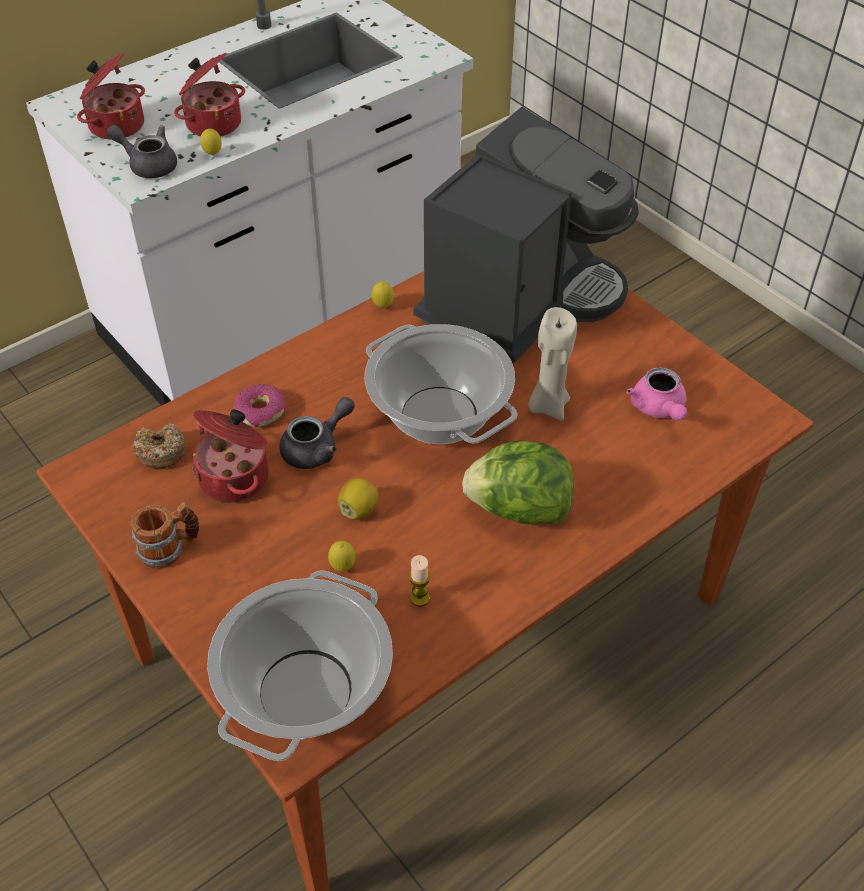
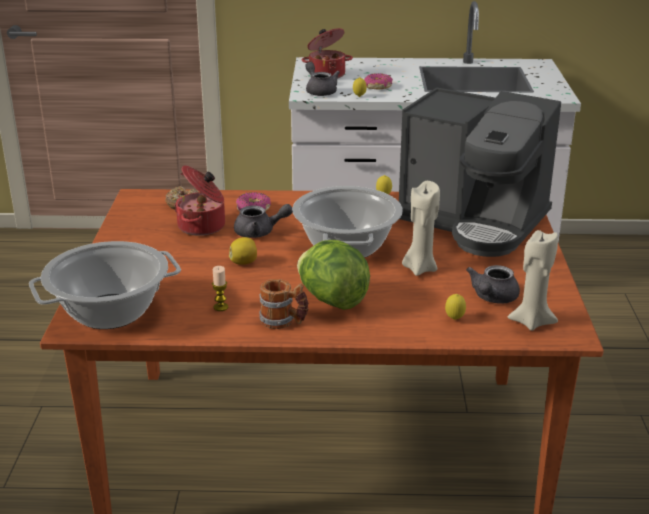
camera: 40 degrees right, 20 degrees down
(170, 548) = (133, 237): mug -> mug (283, 322)
(213, 123) = (378, 86): cooking pot -> donut
(342, 568) = (200, 279): lemon -> lemon (454, 319)
(520, 299) = (474, 222): coffee machine -> coffee machine turned 45 degrees clockwise
(659, 409) = (492, 298): pink teapot -> grey teapot
(724, 421) = (531, 321): none -> beige candle

